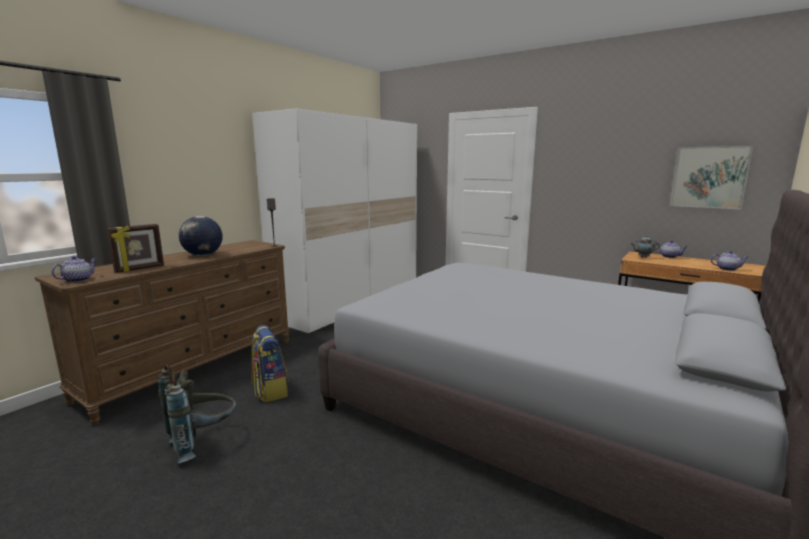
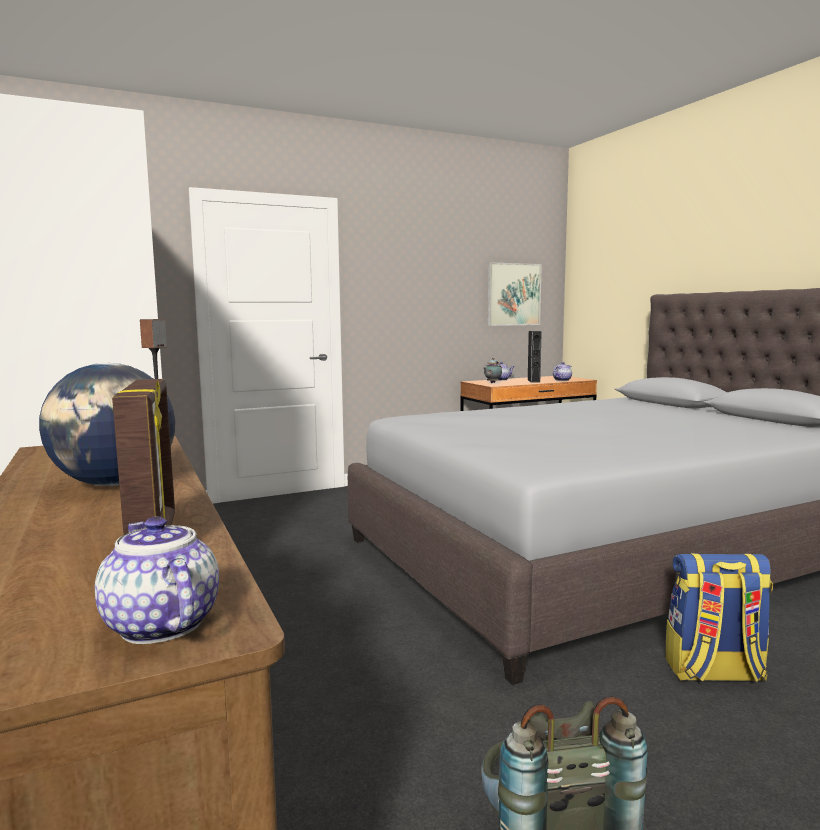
camera: 60 degrees left, 5 degrees down
(270, 390) = (390, 735): backpack -> backpack (714, 672)
(692, 263) = (533, 381): none -> black speaker

